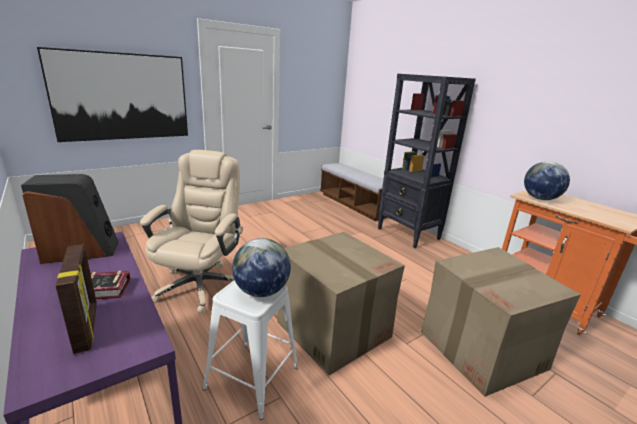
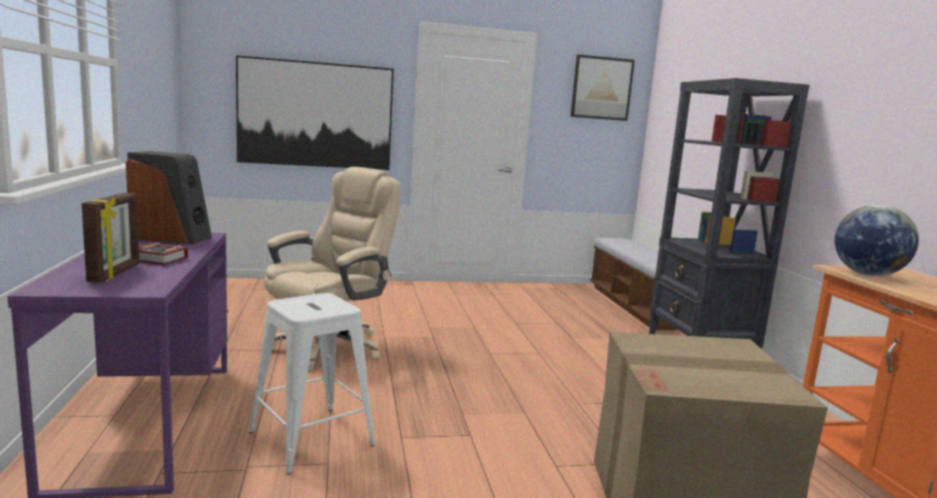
camera: 25 degrees right, 10 degrees down
(261, 291) = (324, 307): globe -> none
(320, 68) = (601, 88): none -> picture
(333, 329) = (459, 424): cardboard box -> none

